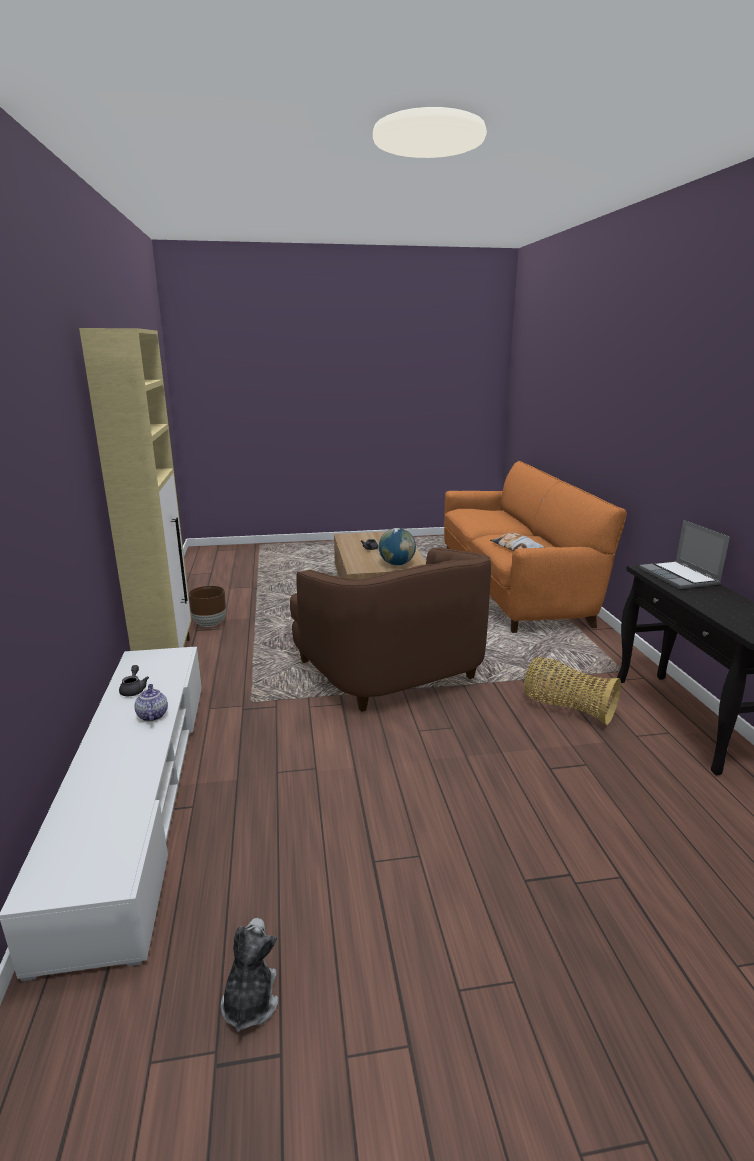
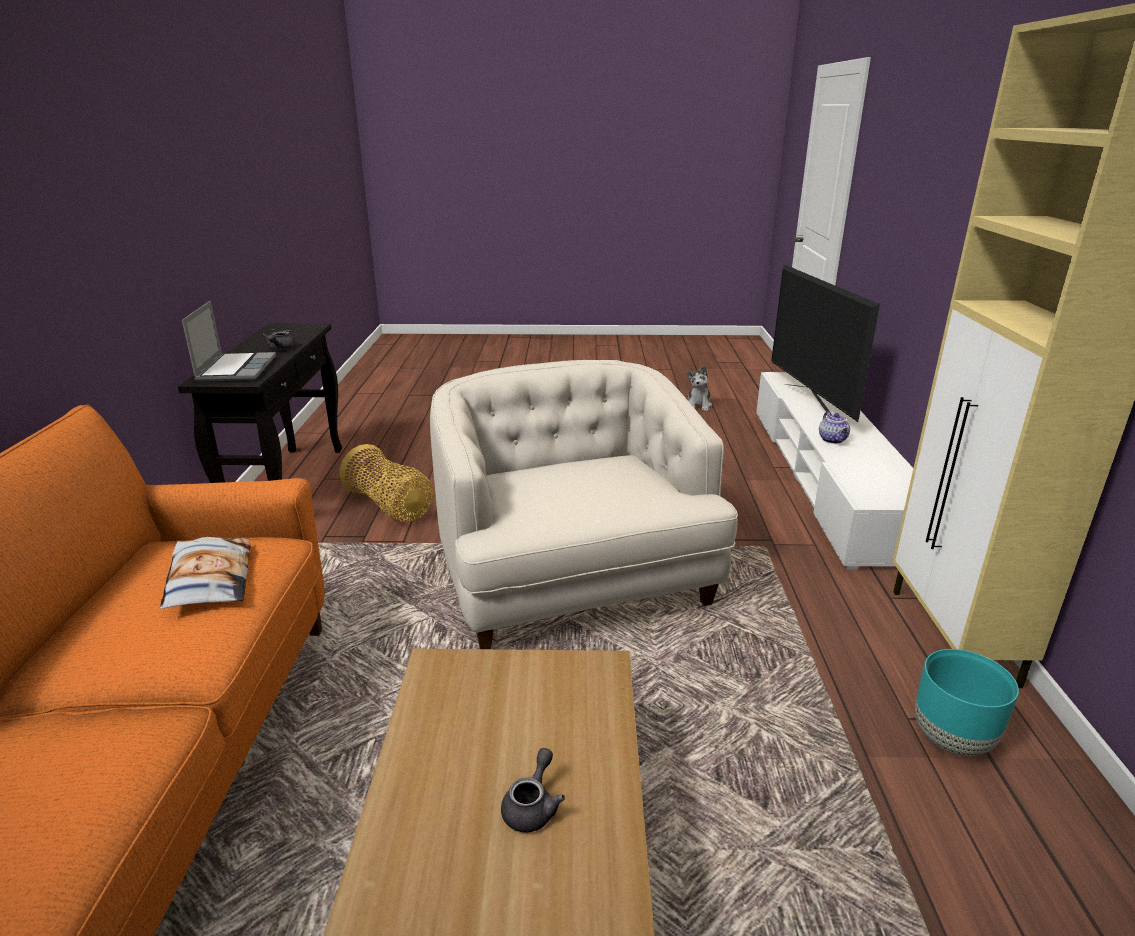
camera: 170 degrees left, 5 degrees up
(120, 791) = (809, 402): none -> television
(134, 689) = (878, 462): grey teapot -> grey teapot (280, 349)
(210, 624) = (950, 740): brown planter -> turquoise planter
(390, 668) = (572, 579): brown armchair -> white armchair
(397, 564) = (486, 684): globe -> none

